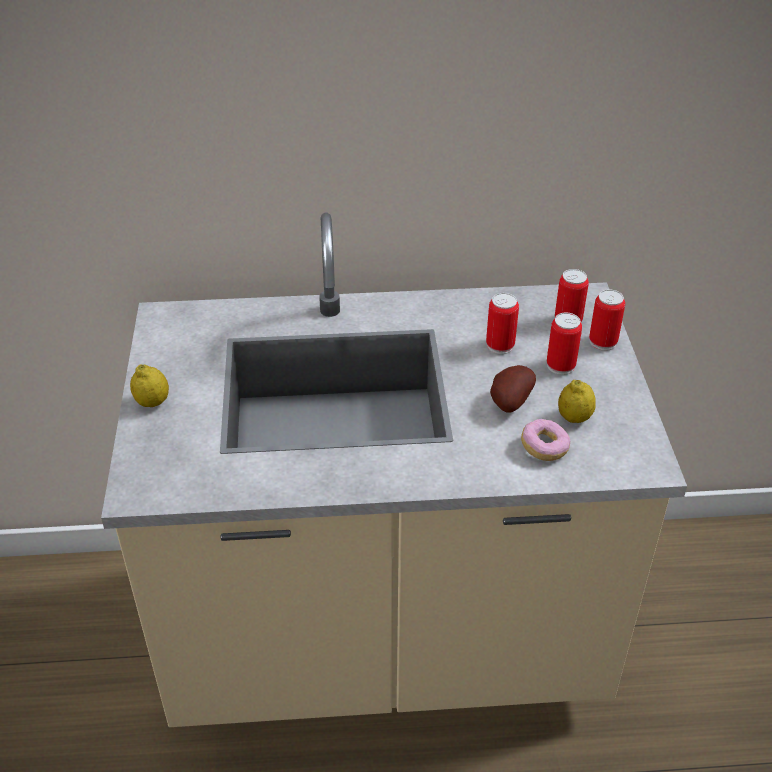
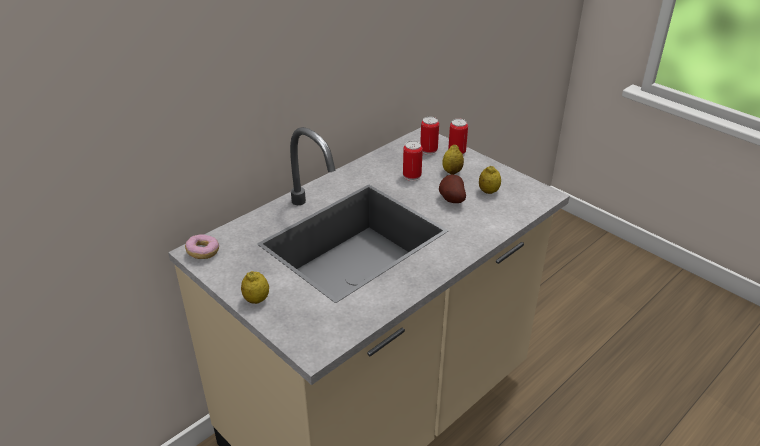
camera: 40 degrees left, 5 degrees down
(544, 448) = (493, 211): donut -> donut (203, 252)
(560, 365) = (452, 172): can -> lemon

